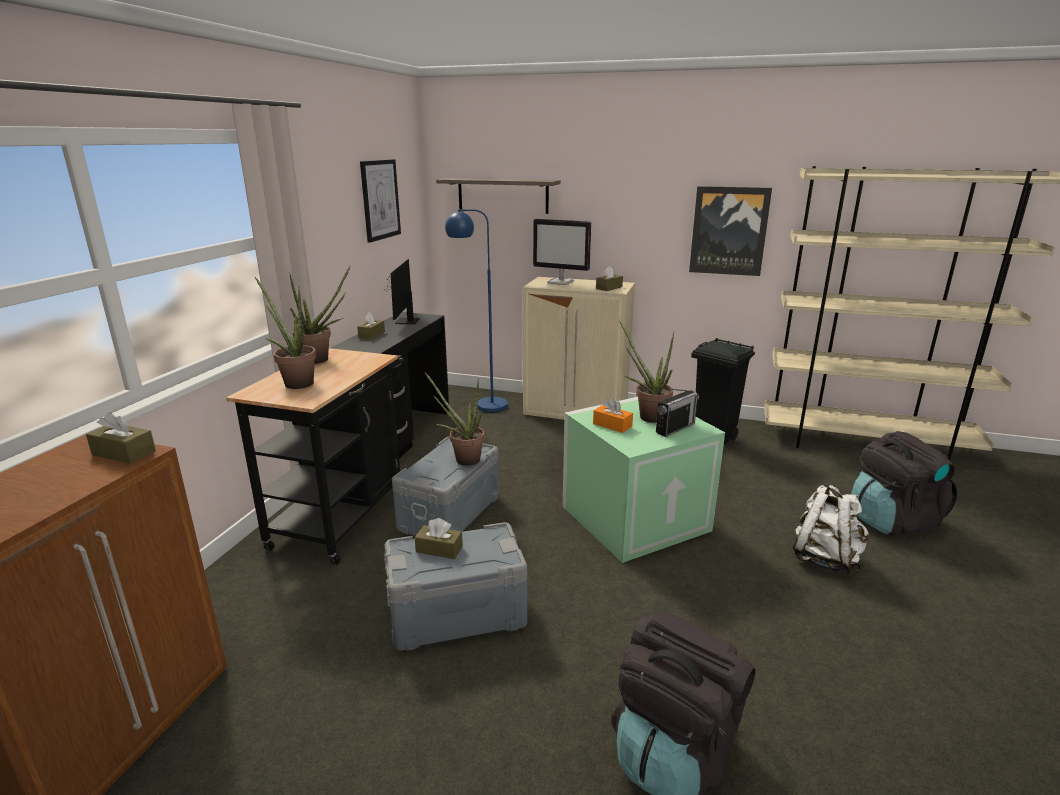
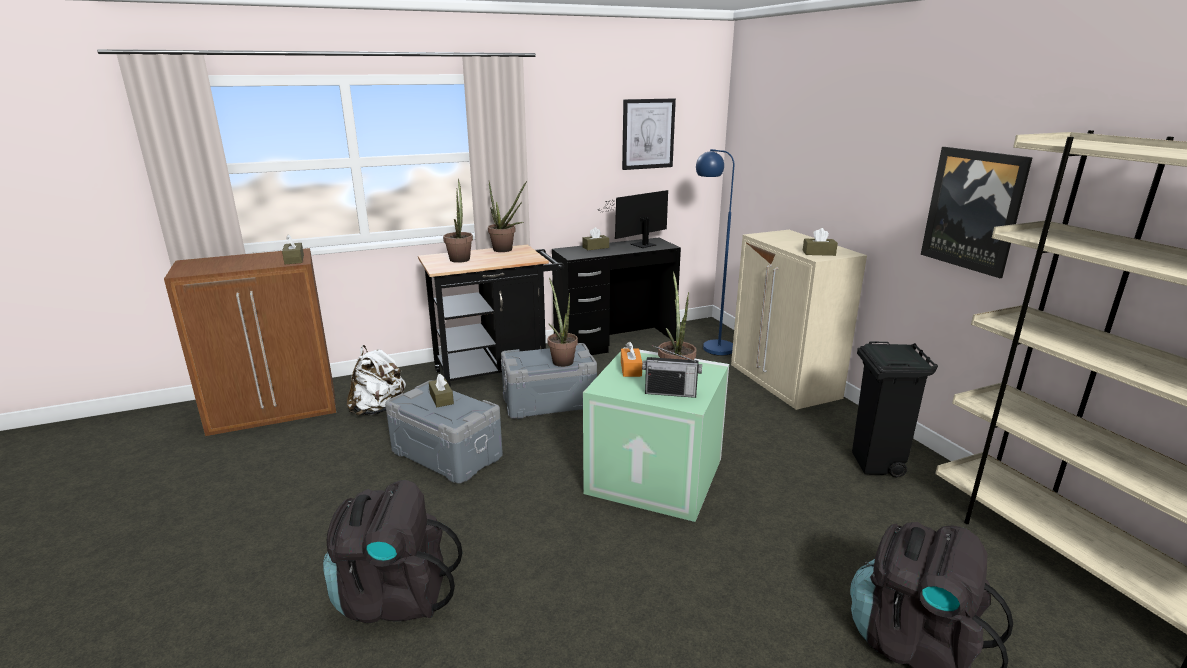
camera: 50 degrees right, 0 degrees up
(503, 195) = (775, 140): shelf -> none
(561, 282) = (791, 238): monitor -> none
(824, 559) = (747, 608): white backpack -> white backpack (378, 409)

